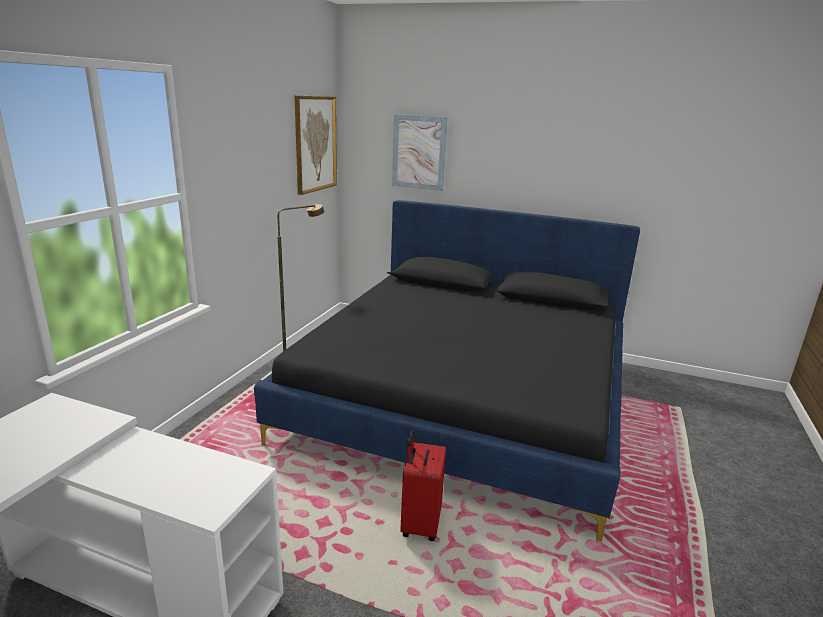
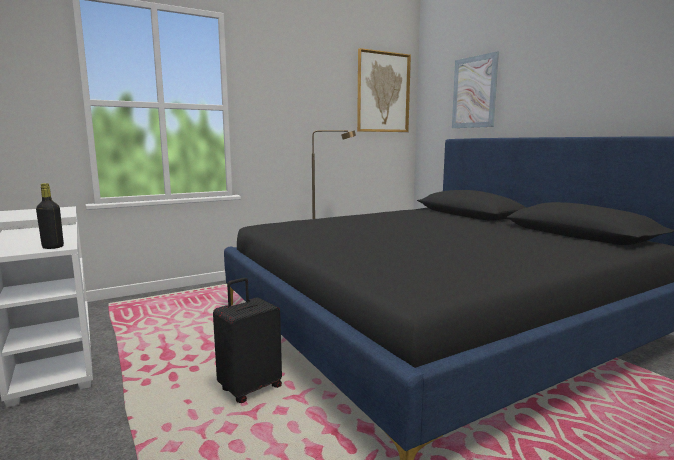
camera: 40 degrees right, 10 degrees down
(243, 477) = (53, 247): none -> black bottle
(419, 524) = (250, 388): red suitcase -> black suitcase

